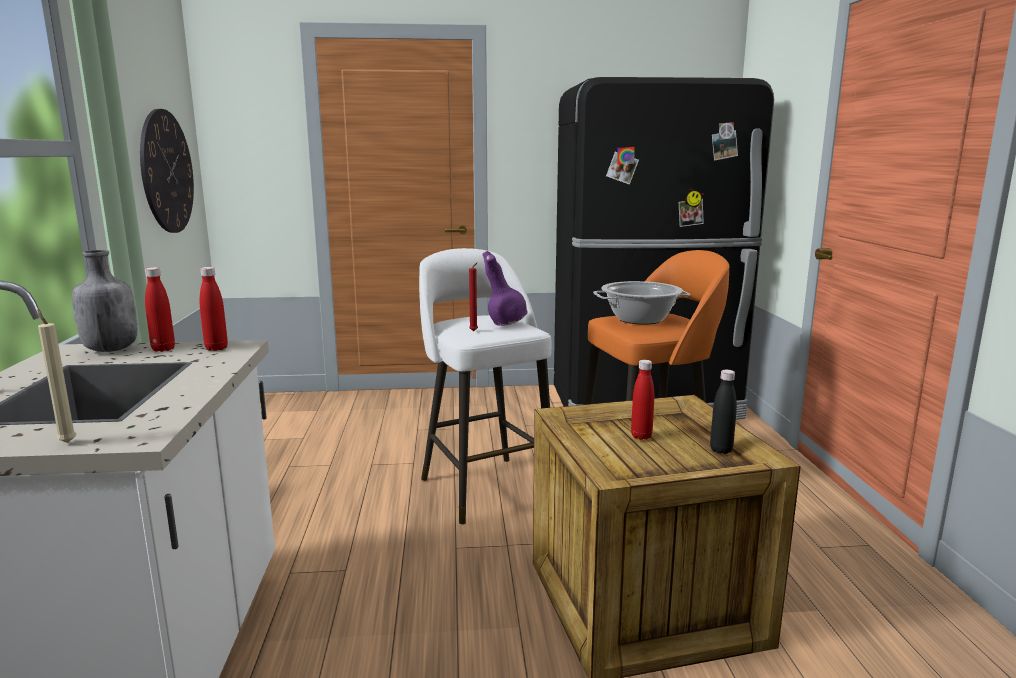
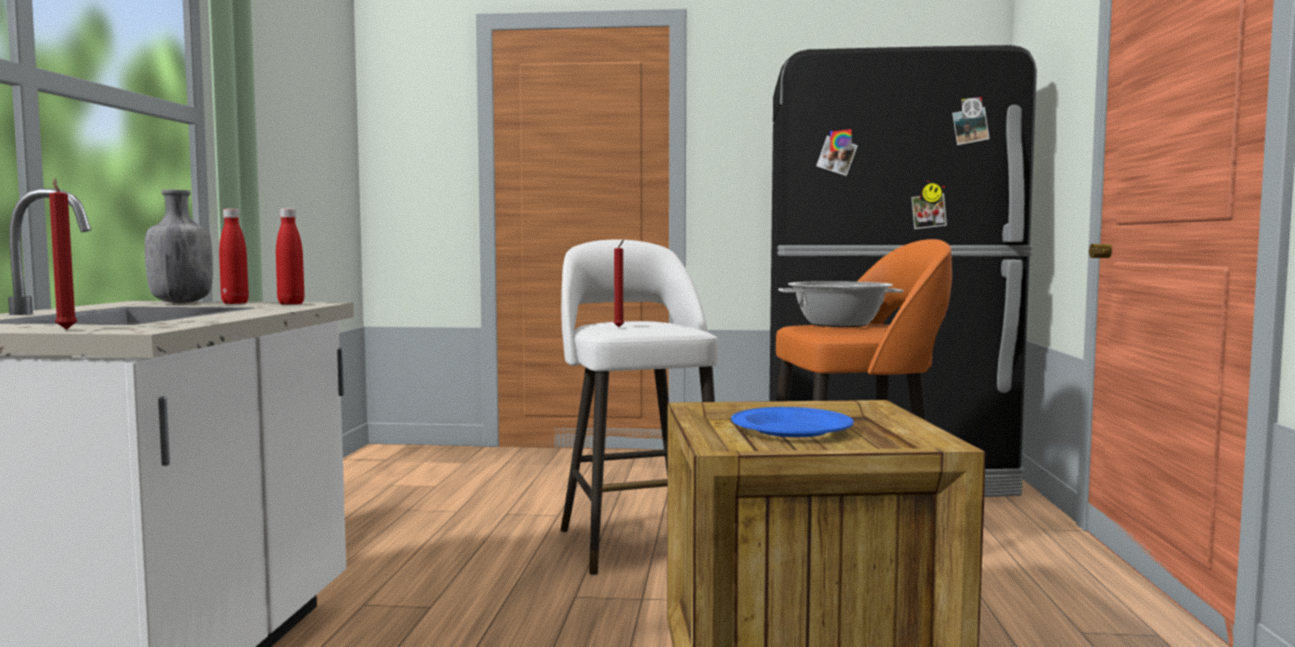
camera: 10 degrees right, 10 degrees down
(67, 442) = (66, 329): beige candle -> red candle
(167, 172) = (313, 169): wall clock -> none
(505, 323) = (664, 323): purple vase -> none
(641, 436) = (792, 429): red bottle -> blue plate
(721, 450) = (889, 441): black bottle -> none

